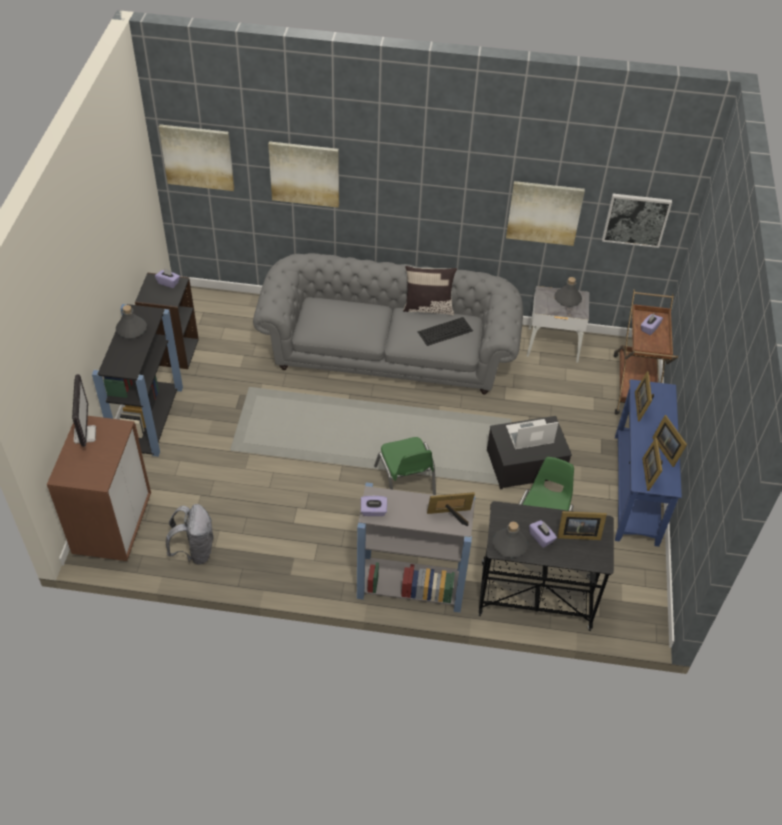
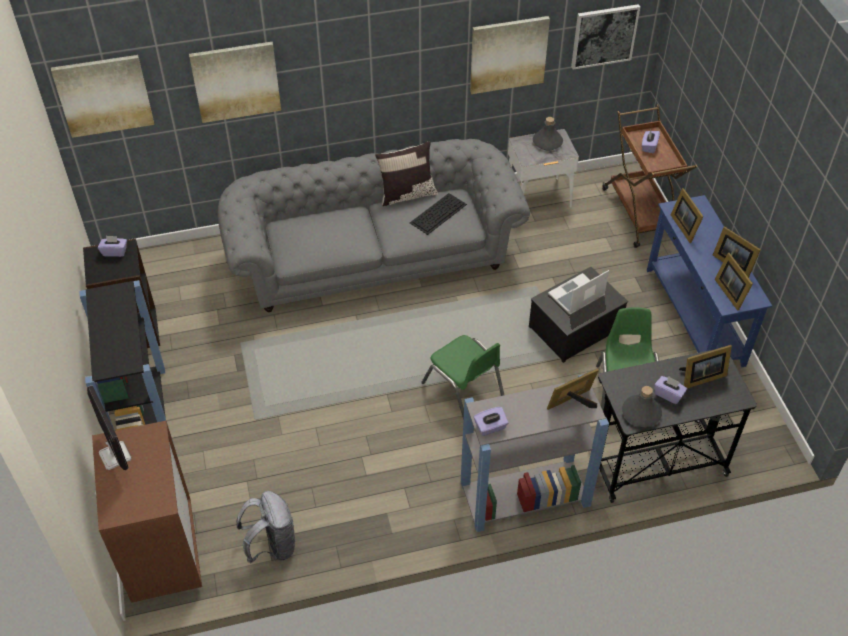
camera: 20 degrees left, 0 degrees up
(131, 329) = (106, 316): grey bottle -> none

